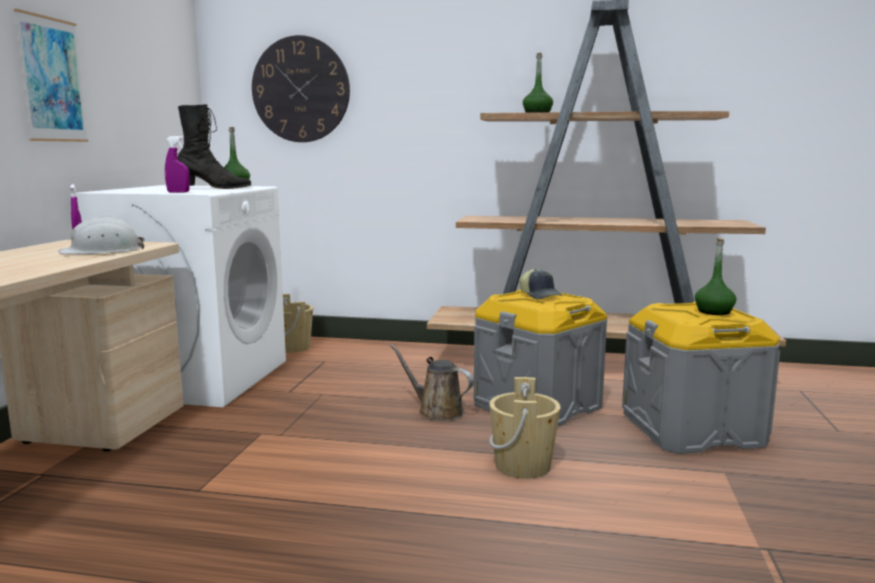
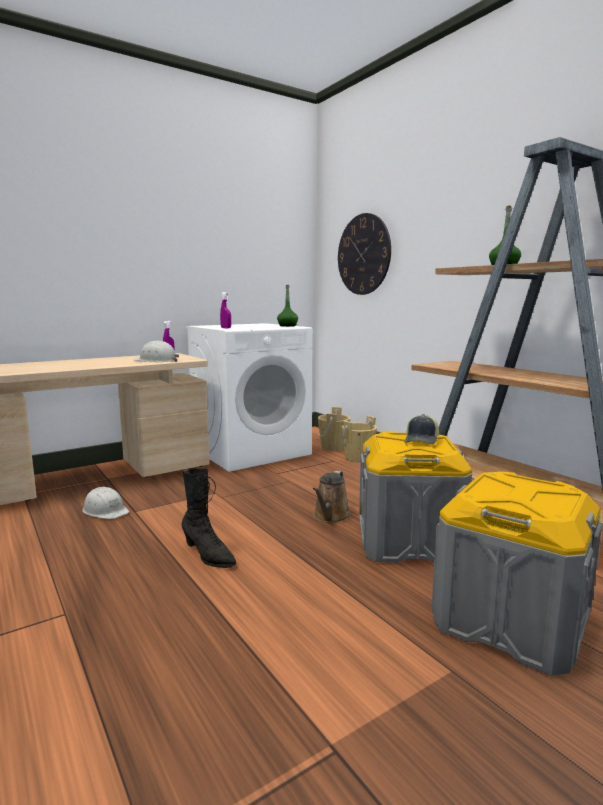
camera: 45 degrees right, 0 degrees up
(52, 80) = (180, 259): picture -> none
(149, 507) = (105, 511): none -> white hard hat
(214, 188) = (265, 326): black boot -> black boot (208, 555)
(437, 411) = (330, 516): brown watering can -> brown watering can turned 150 degrees counterclockwise
(523, 465) = (302, 577): beige bucket -> beige bucket (358, 458)
(714, 312) = (539, 496): green bottle -> none

